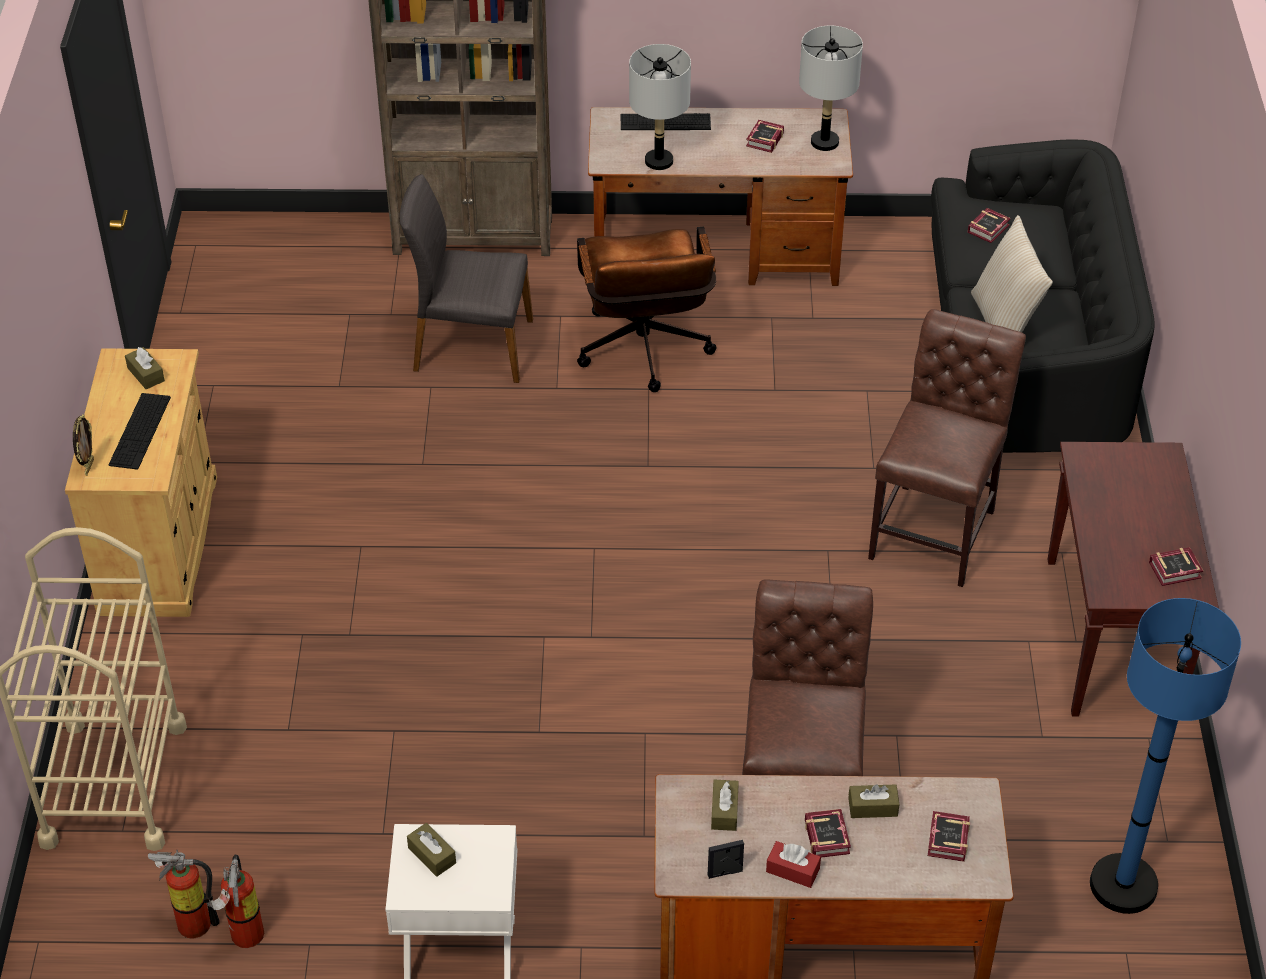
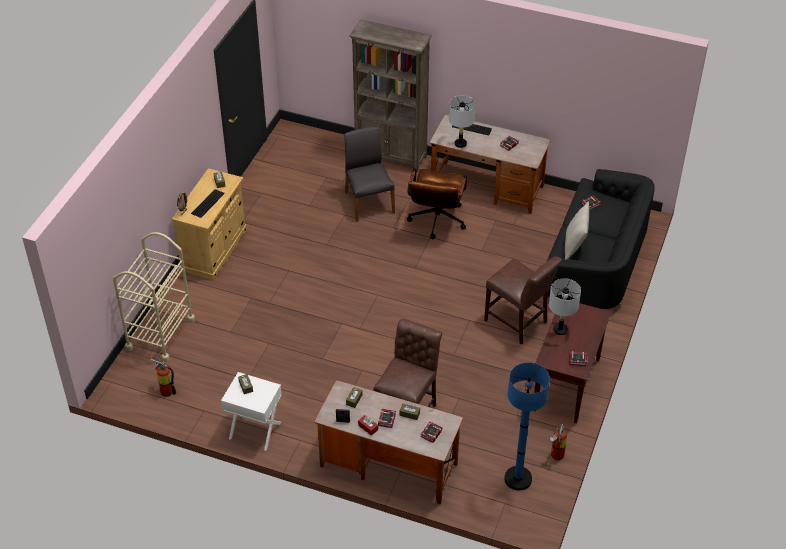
camera: 20 degrees right, 0 degrees up
(244, 938) = (182, 401): fire extinguisher -> fire extinguisher (555, 456)
(471, 346) = (368, 202): grey chair -> grey chair turned 45 degrees clockwise
(824, 142) = (533, 151): grey table lamp -> grey table lamp (560, 329)
(936, 529) = (518, 323): brown chair -> brown chair turned 90 degrees clockwise

